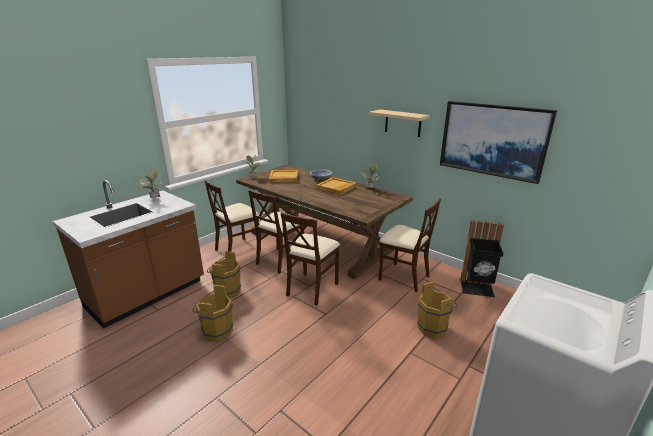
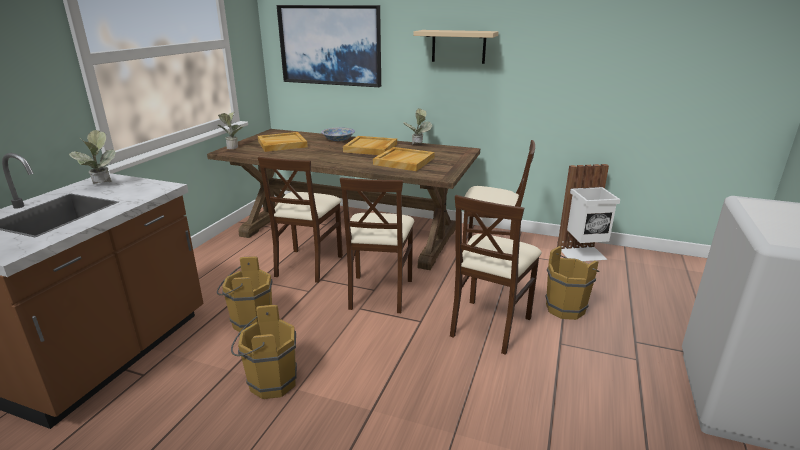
camera: 20 degrees left, 0 degrees up
(238, 249) = (231, 261): beige chair -> beige chair (489, 325)
(349, 201) = (404, 161): none -> beige tray
(477, 289) = (583, 254): black trash can -> white trash can
(493, 140) = (587, 57): picture -> picture (330, 45)

